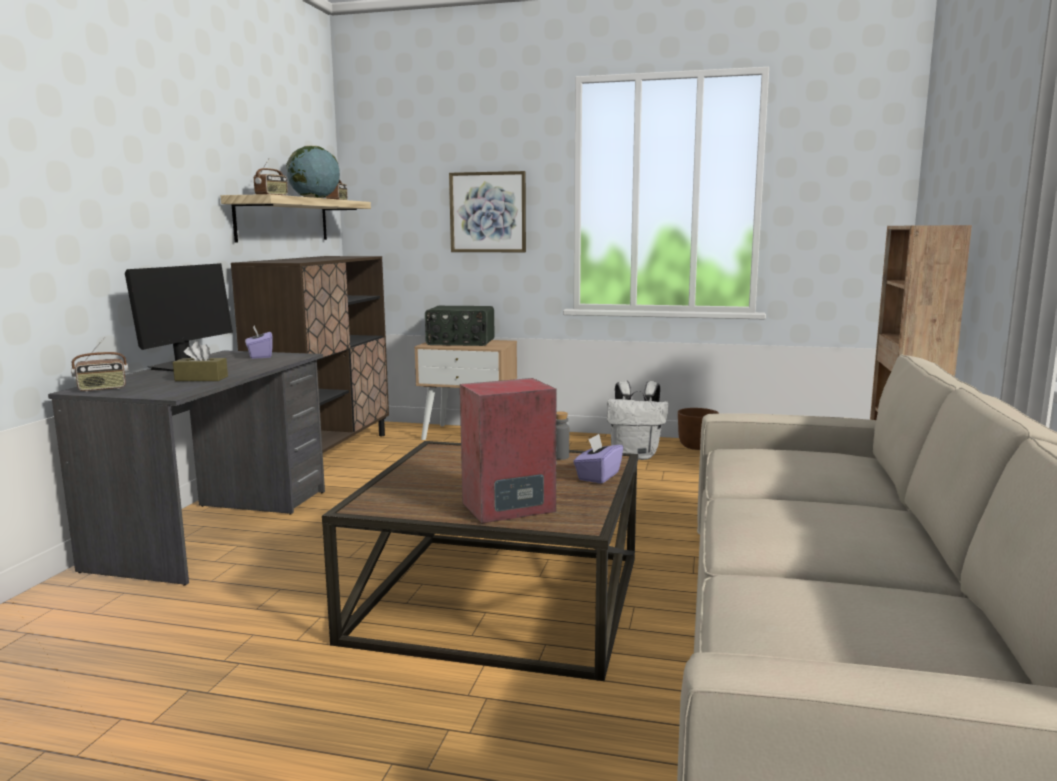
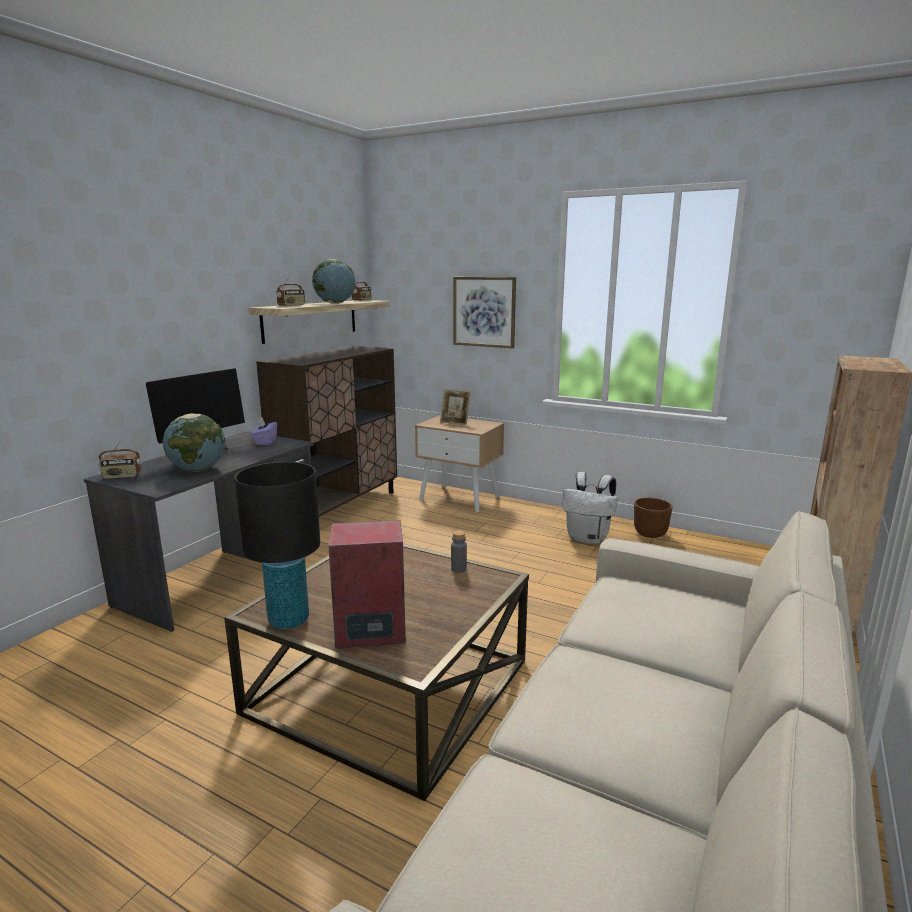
camera: 15 degrees right, 5 degrees up
(201, 379) = (198, 469): brown tissue box -> globe
(404, 509) = (288, 620): none -> black table lamp
(460, 342) = (455, 422): radio -> picture frame
(598, 476) = (473, 600): purple tissue box -> none

